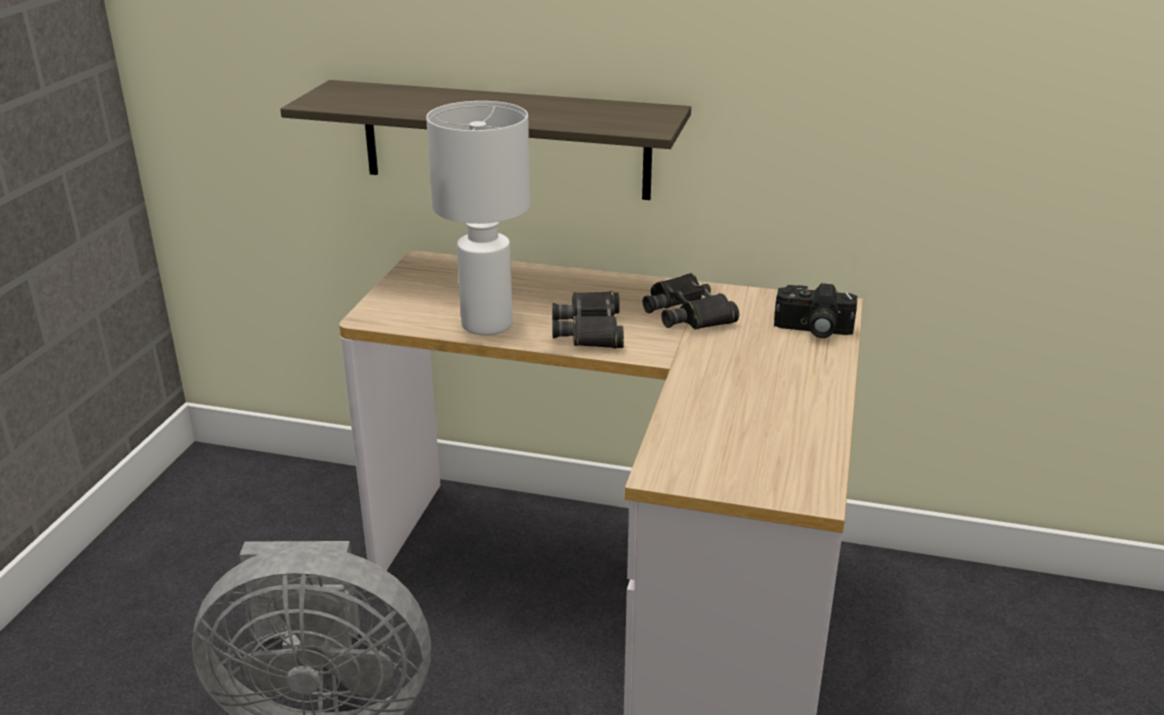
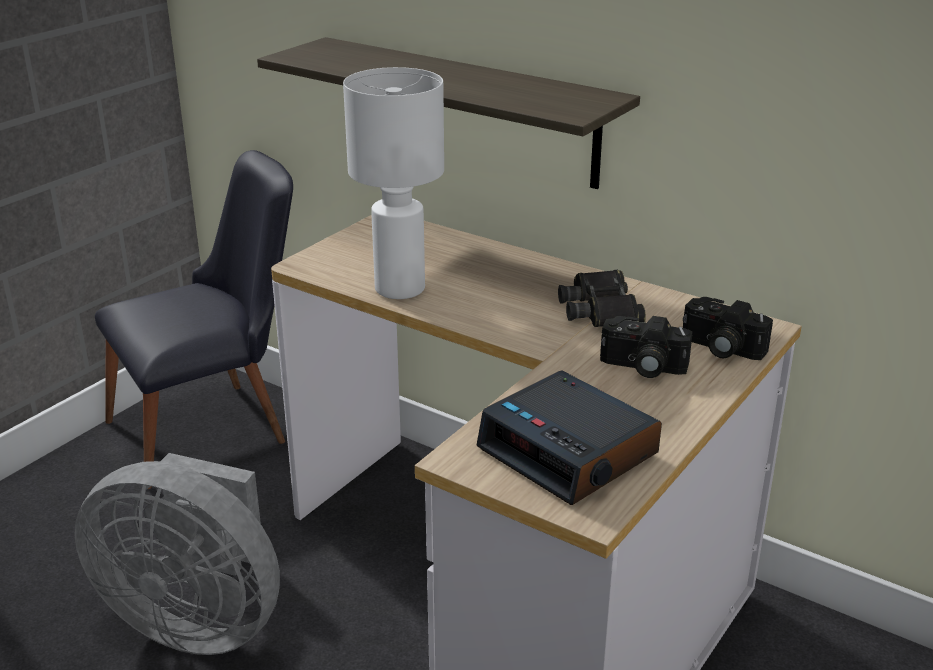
camera: 20 degrees right, 0 degrees up
(235, 511) = (214, 428): none -> black chair
(591, 329) = (493, 310): black binoculars -> none
(754, 445) = (570, 452): none -> alarm clock
(760, 358) = (642, 367): none -> camera

